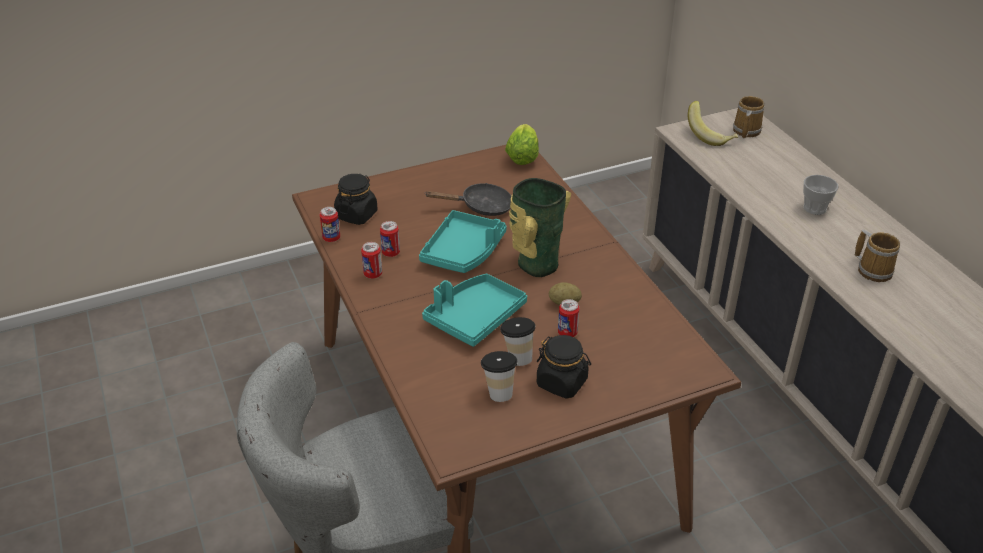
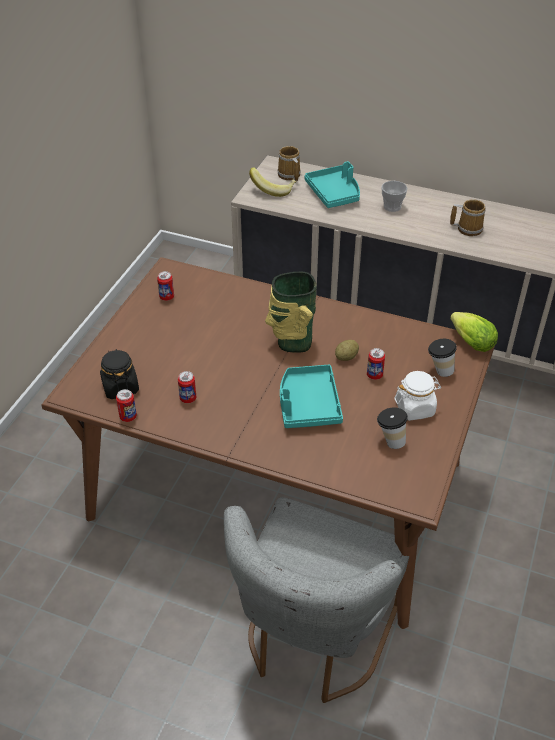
camera: 45 degrees left, 5 degrees up
(373, 274) = (198, 422): can -> can (166, 297)
(464, 252) = (236, 364): turquoise tray -> turquoise tray (334, 194)
(481, 207) = (201, 325): black frying pan -> none
(517, 357) = (369, 411): cup -> cup (439, 371)
(523, 156) = (176, 271): lettuce -> lettuce (469, 341)
(562, 382) = (415, 408): black jar -> white jar

